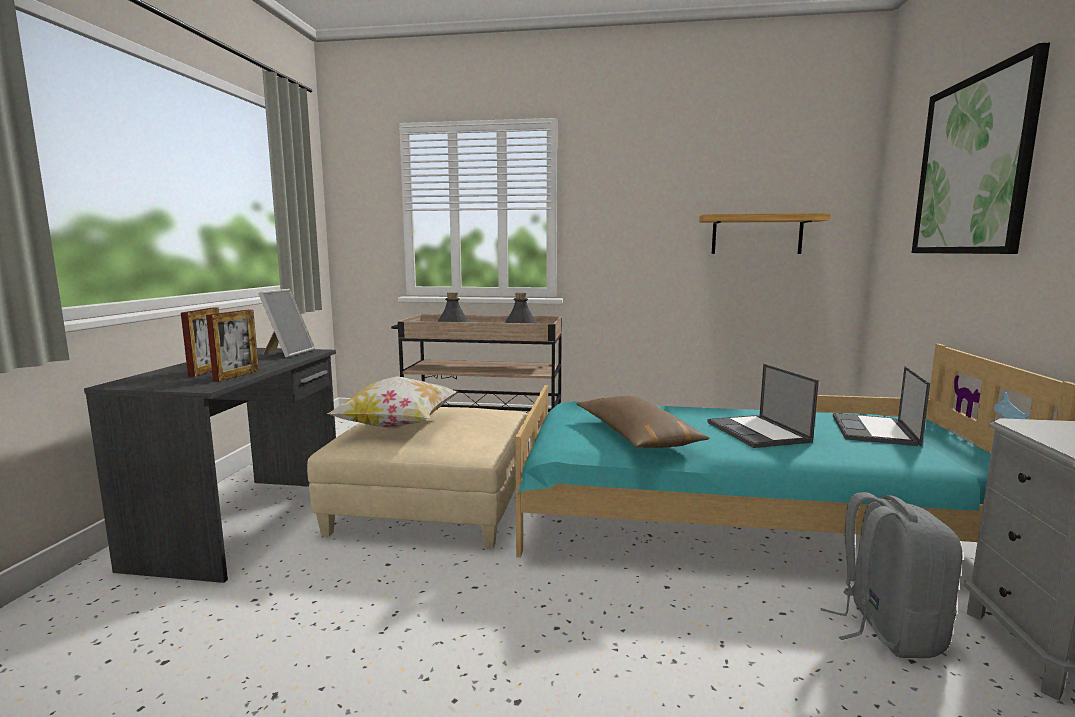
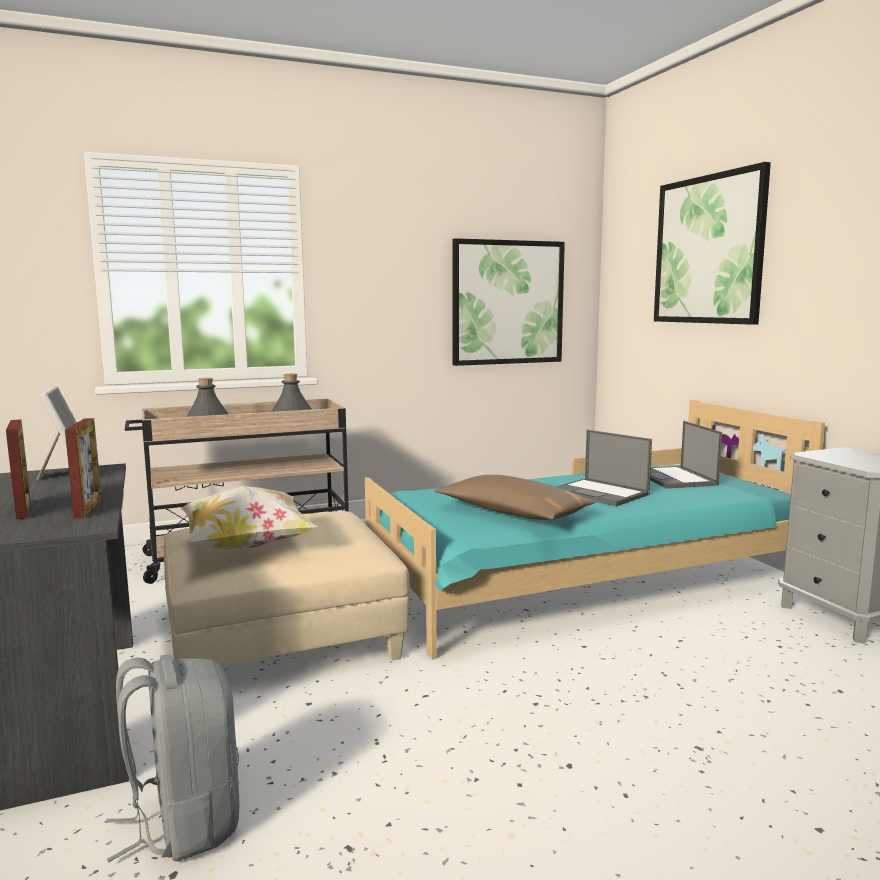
camera: 30 degrees left, 0 degrees up
(756, 234) = (507, 302): shelf -> picture
(886, 630) = (749, 631): grey backpack -> grey backpack (184, 822)

